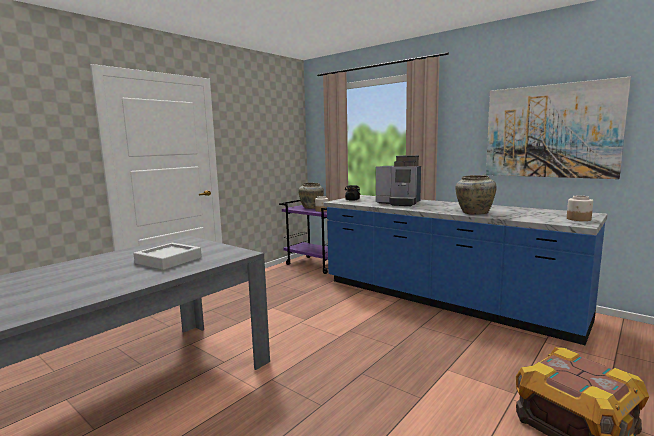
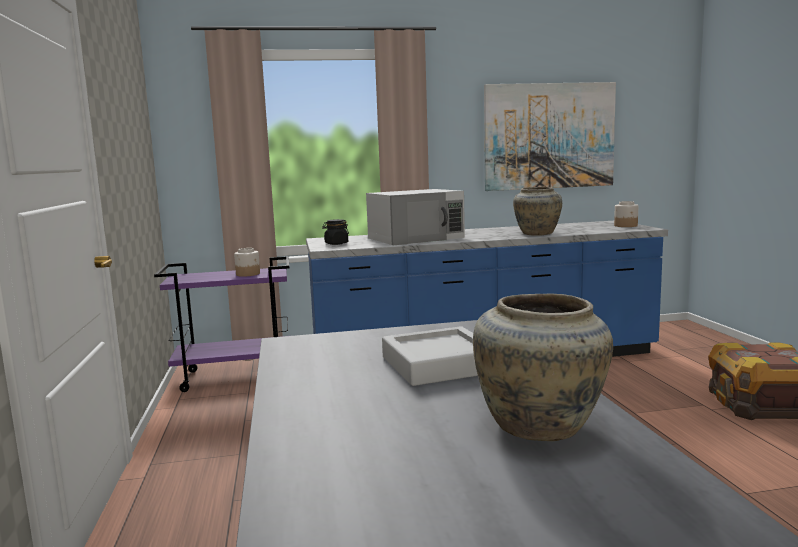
camera: 50 degrees left, 0 degrees up
(311, 207) = (211, 274): beige vase -> beige vase (542, 427)
(399, 203) = (416, 238): coffee machine -> white microwave

